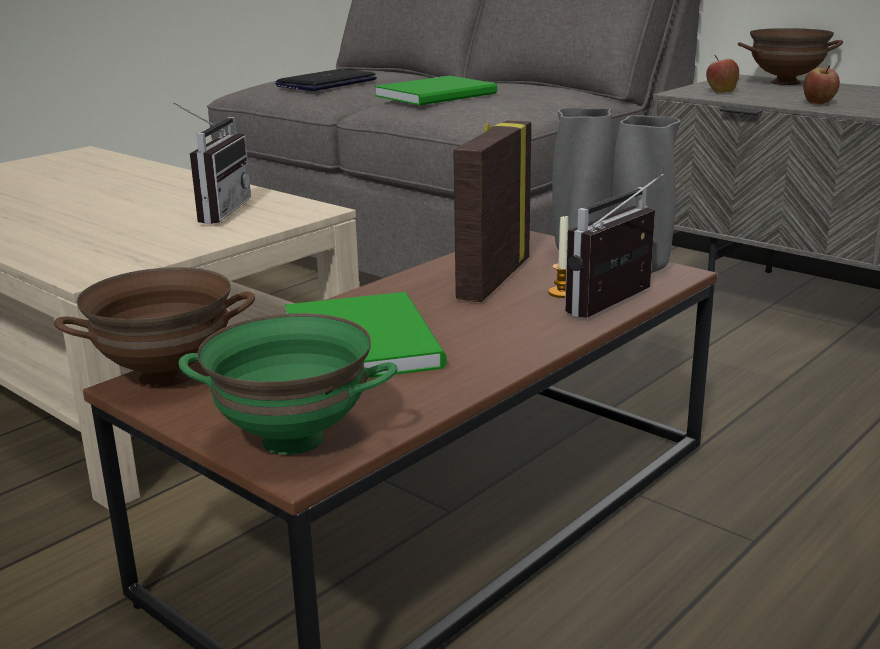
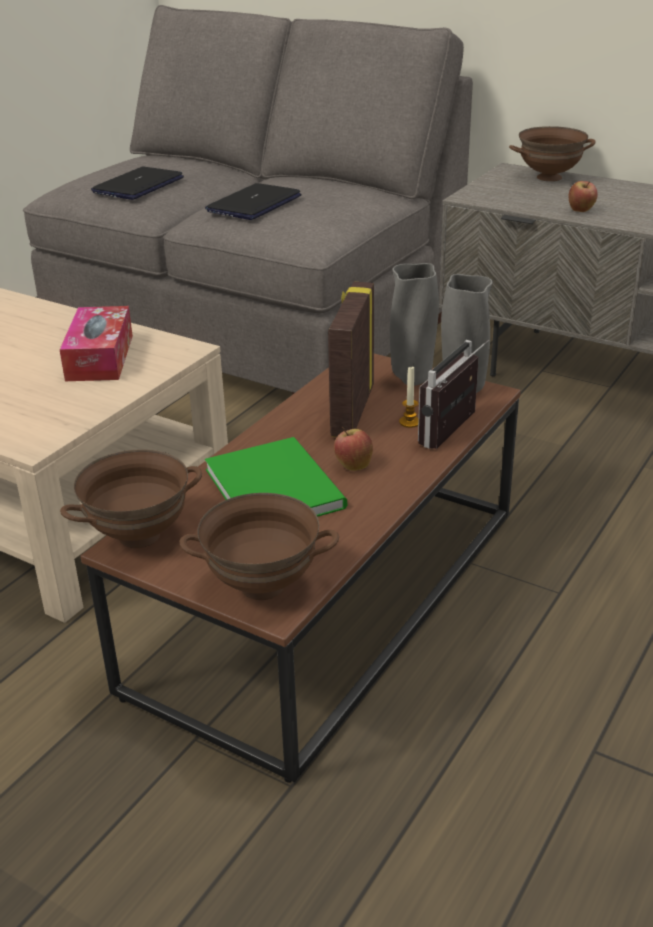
camera: 10 degrees left, 10 degrees up
(214, 212) = (100, 357): radio -> tissue box
(292, 440) = (262, 587): green bowl -> brown bowl
(440, 94) = (254, 204): green book -> laptop
(720, 91) = (498, 194): apple -> apple (353, 465)

